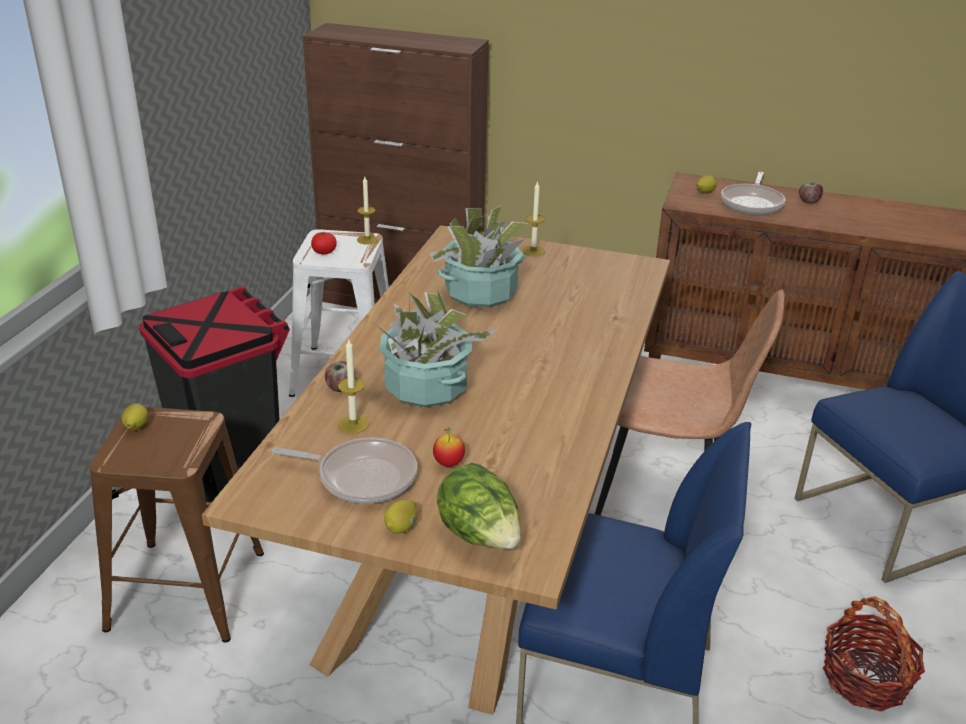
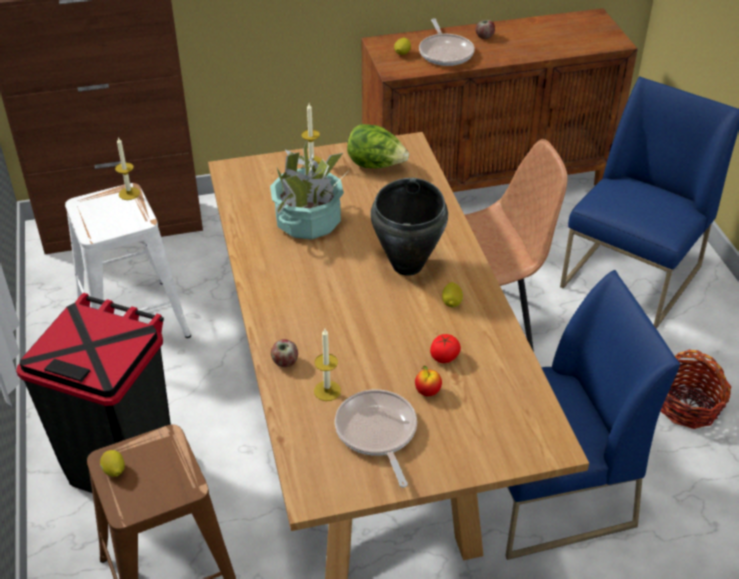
camera: 30 degrees left, 10 degrees up
(324, 252) = (102, 222): tomato -> tomato (444, 357)
(362, 476) = (377, 433): frying pan -> frying pan turned 90 degrees counterclockwise
(401, 527) = (444, 461): lemon -> lemon (452, 302)
(426, 387) = (349, 332): potted plant -> none
(480, 536) = (502, 441): lettuce -> lettuce (376, 165)
(541, 356) = (408, 265): none -> black cooking pot

